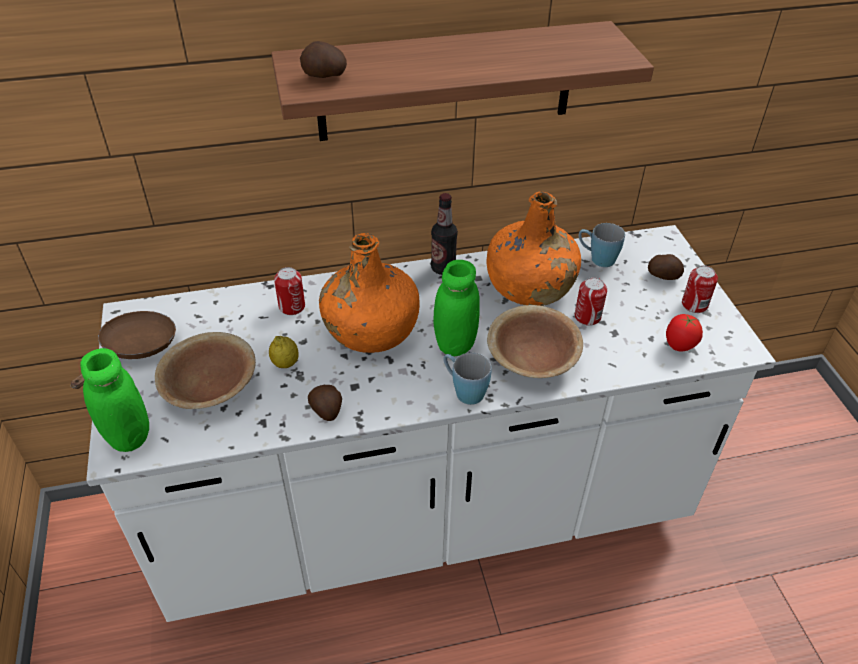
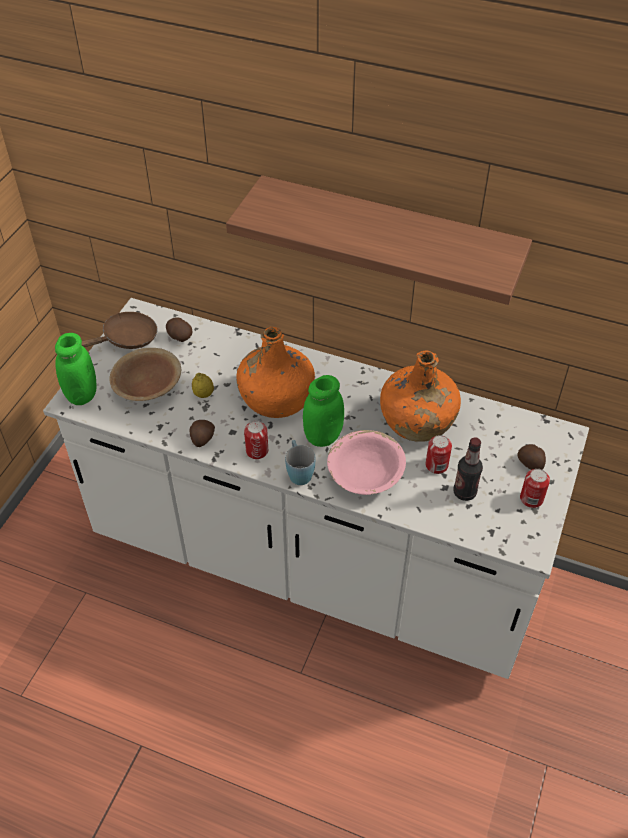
camera: 35 degrees right, 5 degrees up
(292, 306) = (240, 355): can -> can (257, 451)
(324, 76) = (272, 210): potato -> potato (179, 337)
(443, 268) = (366, 376): bottle -> bottle (464, 492)
(532, 359) = (365, 475): brown bowl -> pink bowl
(596, 258) = (491, 424): blue mug -> none
(679, 346) = (483, 523): tomato -> none

